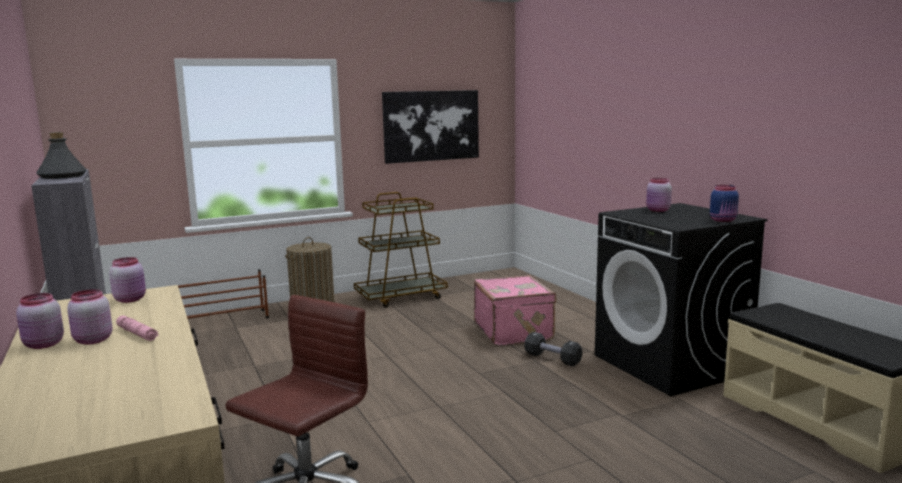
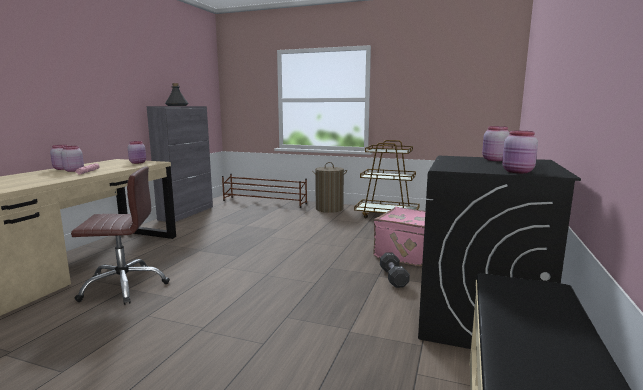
camera: 45 degrees right, 0 degrees up
(431, 126) = (440, 93): picture -> none
(723, 220) = (518, 172): blue jar -> pink jar

